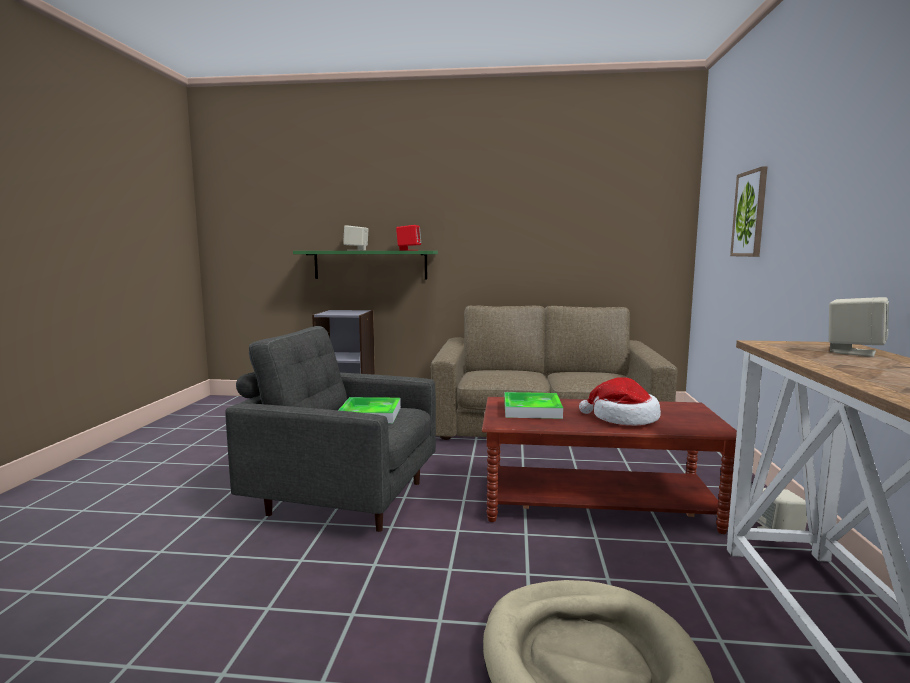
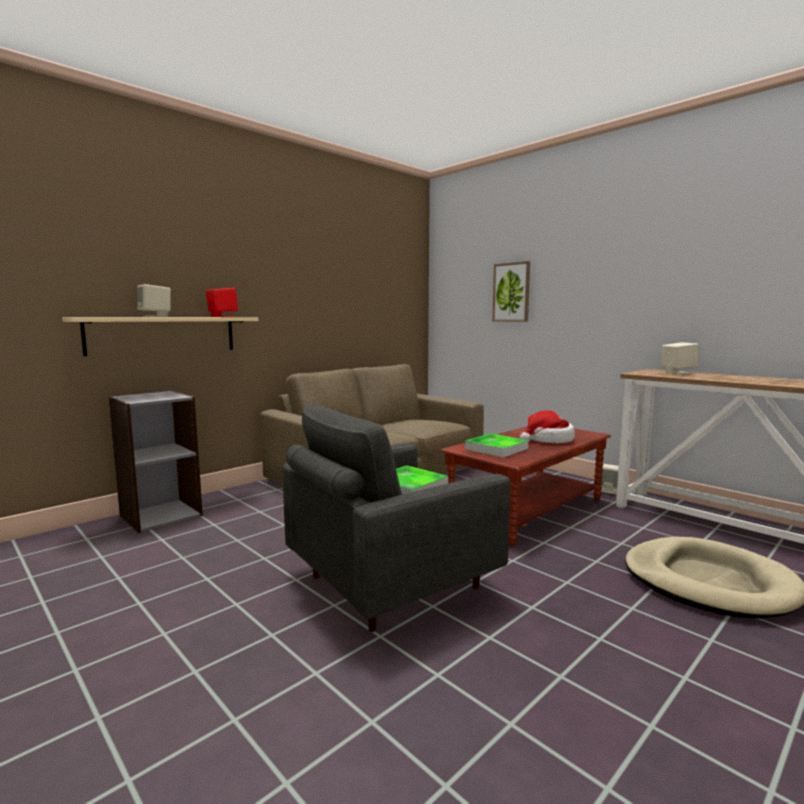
camera: 50 degrees left, 0 degrees up
(370, 265) = (163, 334): green shelf -> beige shelf

